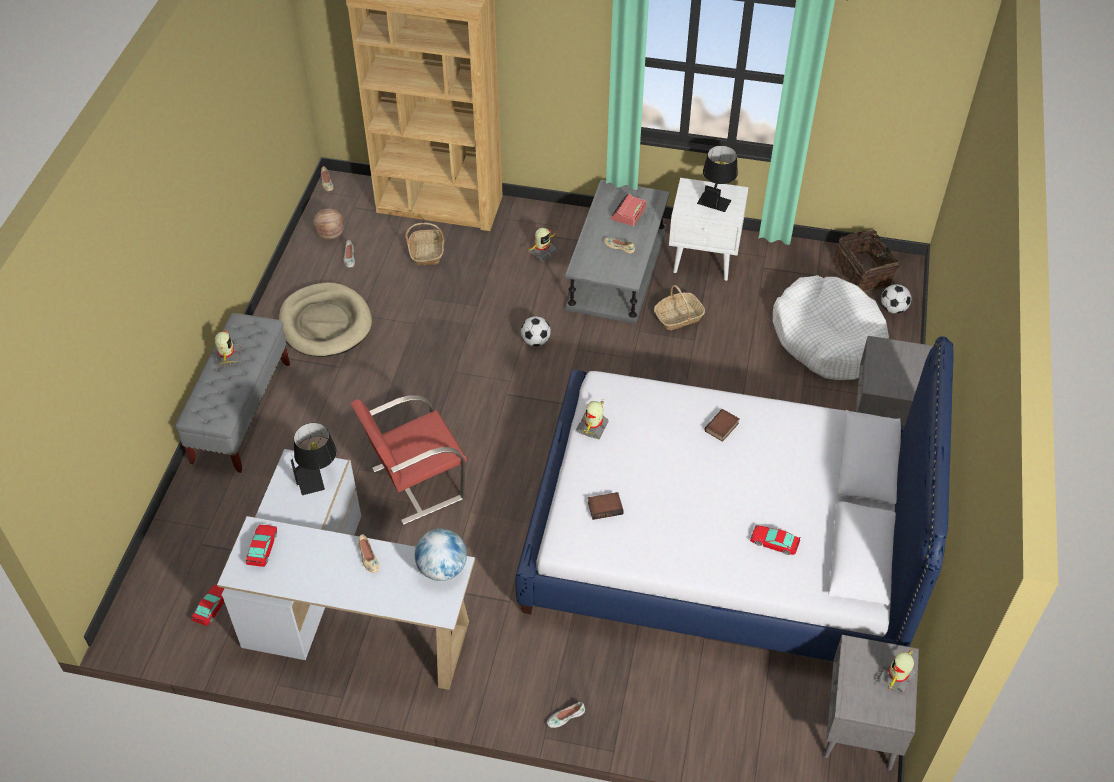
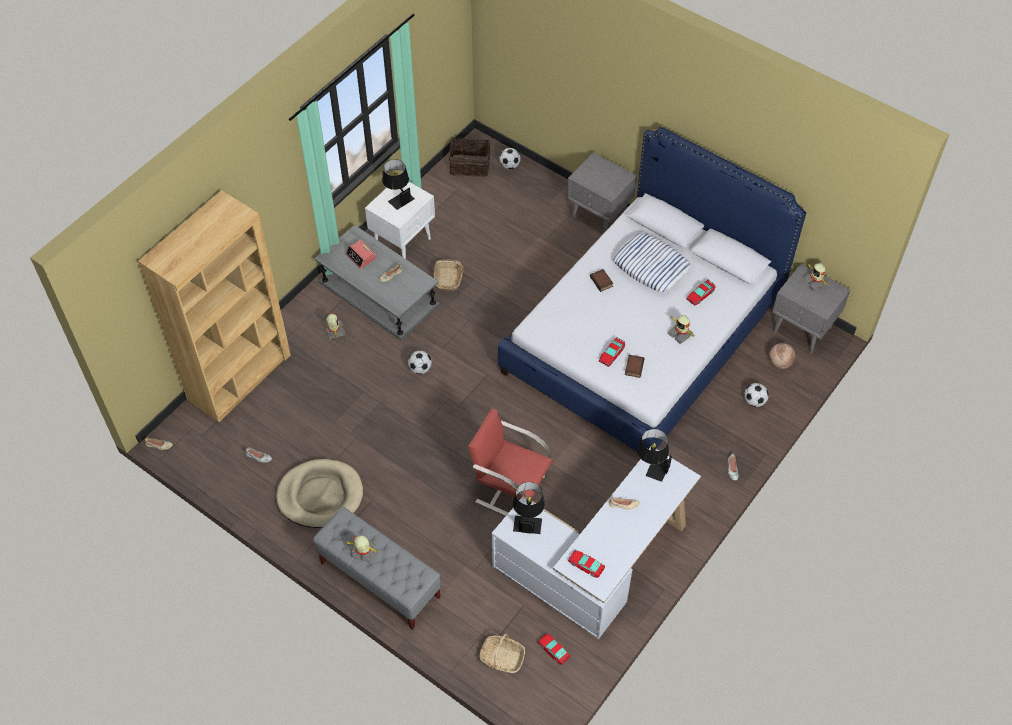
camera: 65 degrees left, 5 degrees up
(330, 235) = (223, 462): basketball -> basketball (780, 363)
(415, 484) = (510, 488): red chair -> red chair turned 120 degrees clockwise
(427, 252) = (287, 403): basket -> basket (502, 658)
(442, 568) = (652, 466): globe -> black table lamp
(593, 427) = (565, 348): toy robot -> toy robot (680, 333)
(612, 477) = (611, 354): none -> toy car
(694, 708) = (754, 401): none -> football
(785, 471) = (651, 266): none -> pillow
(827, 338) = (514, 209): white dog bed -> none

